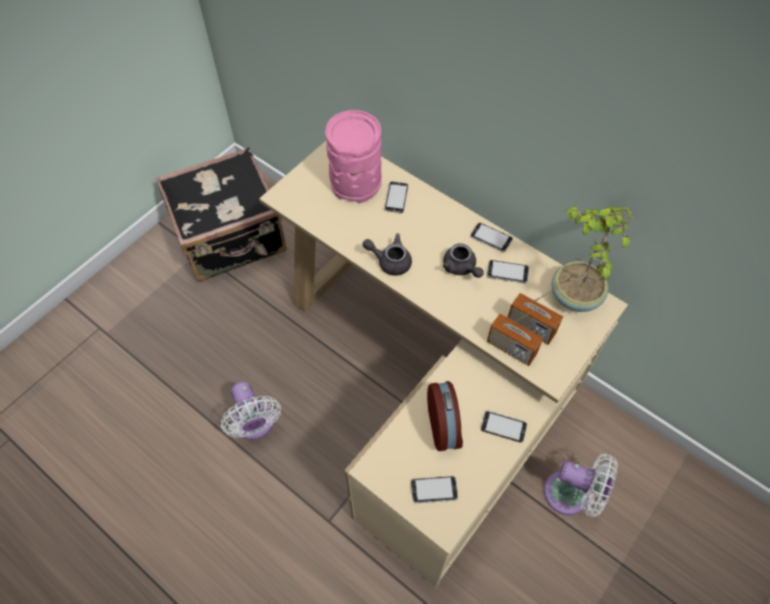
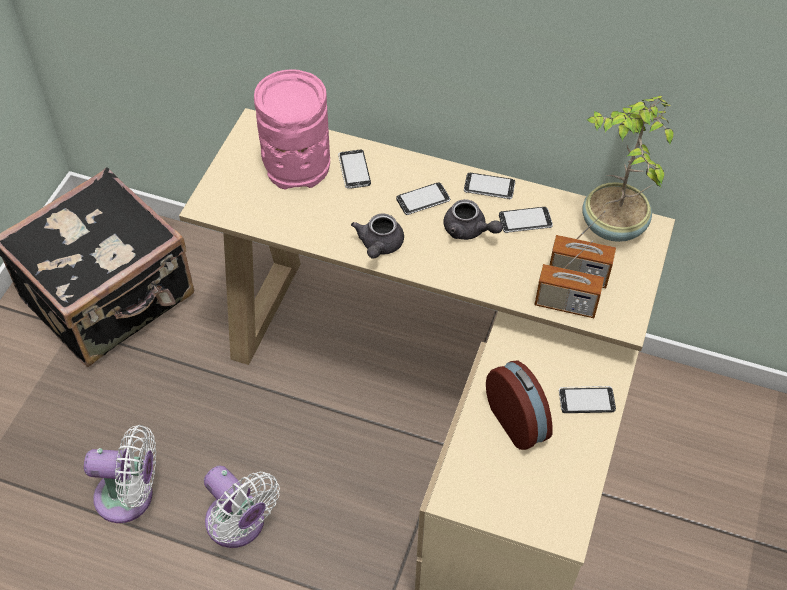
camera: 20 degrees left, 5 degrees down
(390, 261) = (379, 246): grey teapot -> grey teapot turned 75 degrees counterclockwise
(434, 490) = (536, 497): phone -> phone (423, 200)
(571, 495) = (667, 482): white fan -> white fan (130, 497)

